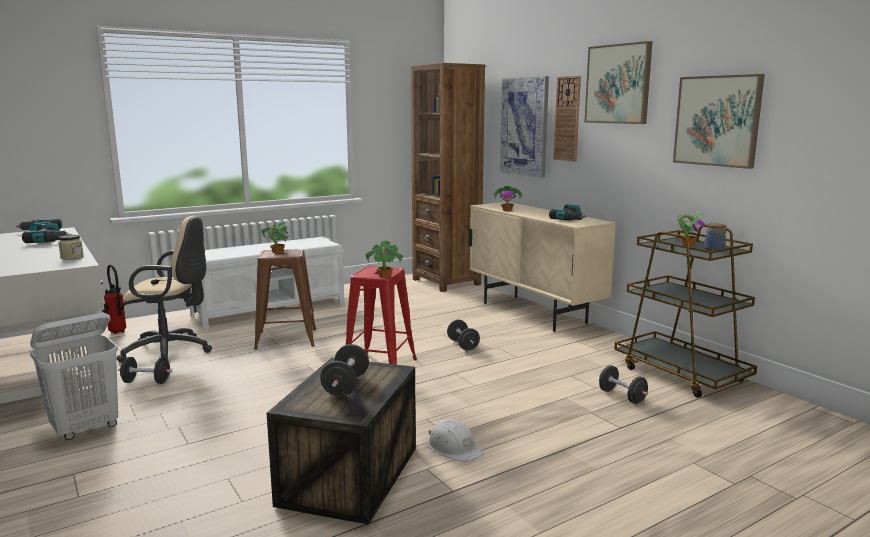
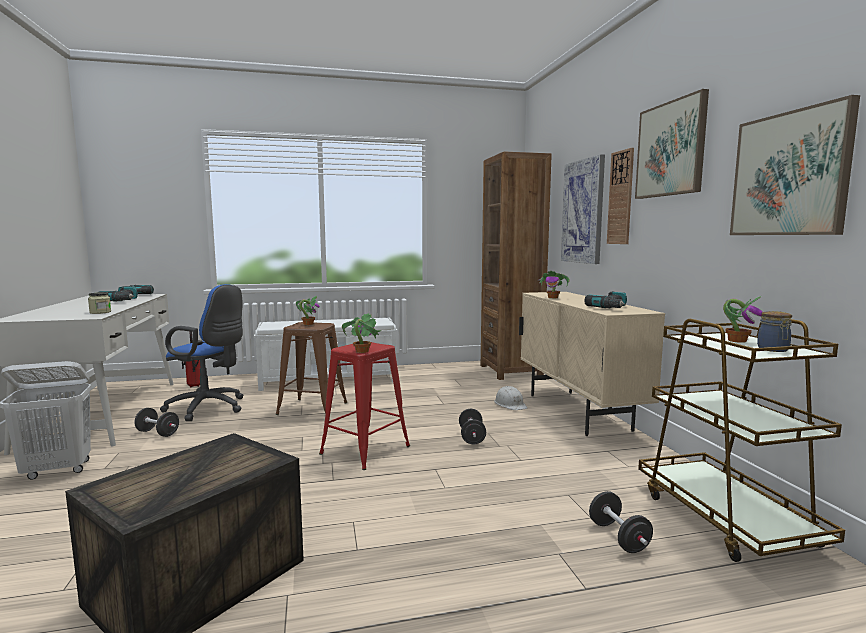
camera: 20 degrees right, 5 degrees down
(171, 352) = (210, 408): beige office chair -> blue office chair
(346, 386) = (192, 470): black dumbbell -> none
(454, 448) = (345, 570): white hard hat -> white hard hat (510, 404)

